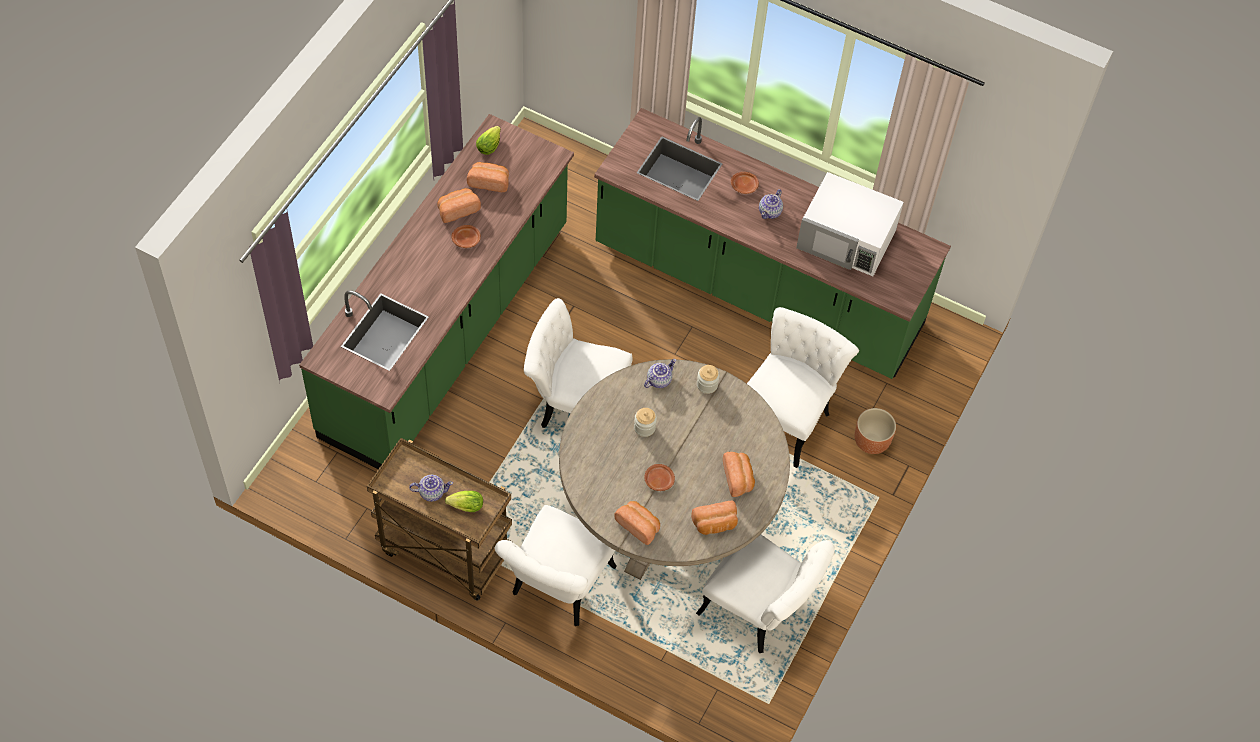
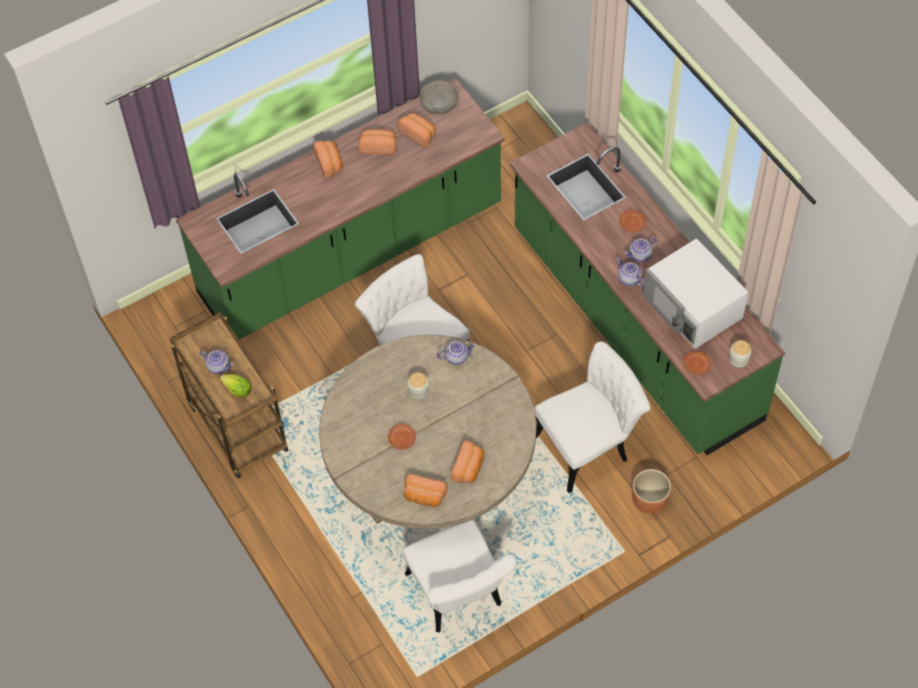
camera: 35 degrees right, 0 degrees up
(466, 239) = (369, 174): brown plate -> brown plate (697, 366)
(490, 145) = (439, 104): lettuce -> grey bowl
(557, 589) = (306, 499): white chair -> none
(638, 525) = (361, 468): bread -> bread (329, 163)
(707, 385) = (494, 379): jar -> jar (739, 359)
(774, 238) = (629, 279): none -> teapot

